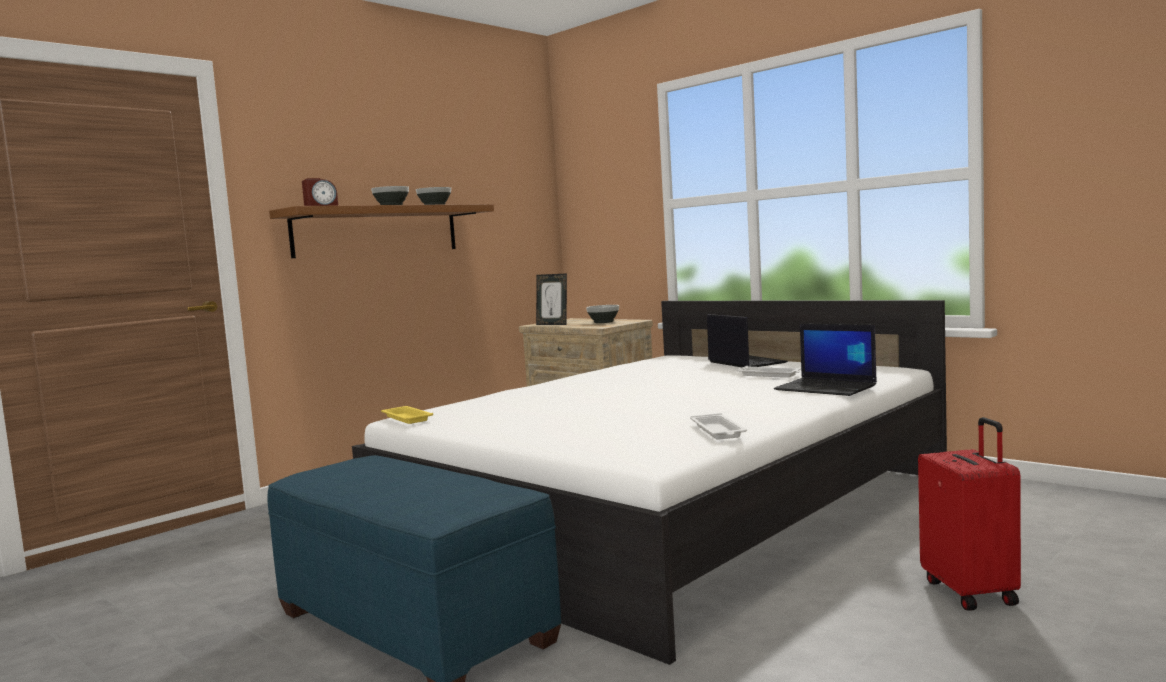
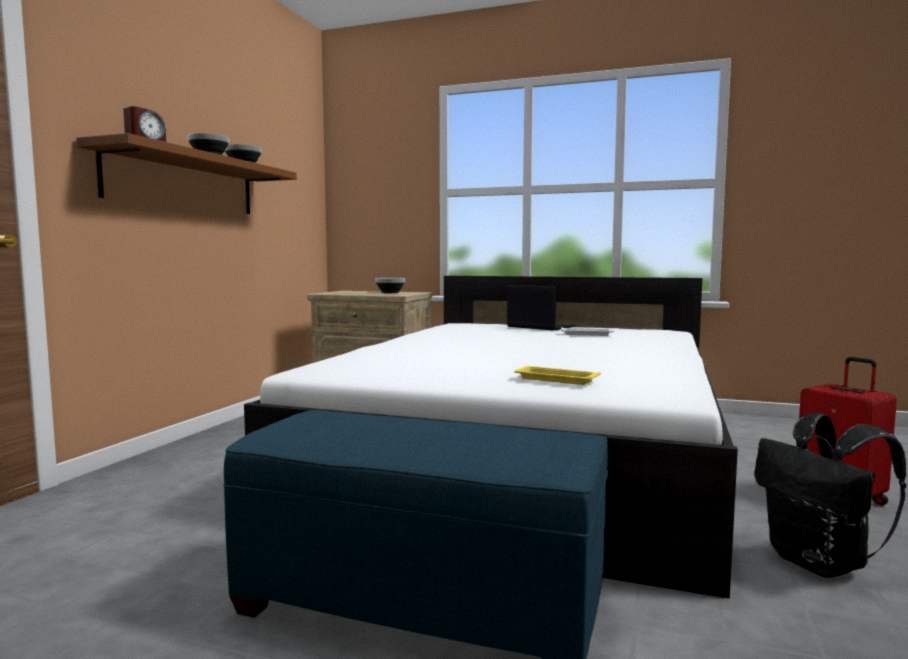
camera: 25 degrees left, 0 degrees up
(406, 418) = (311, 371): yellow tray -> yellow tray (554, 379)
(553, 324) = (342, 293): picture frame -> none
(718, 431) = (667, 372): white tray -> none
(817, 651) = (820, 563): none -> black backpack
(827, 388) = (660, 342): laptop -> none

